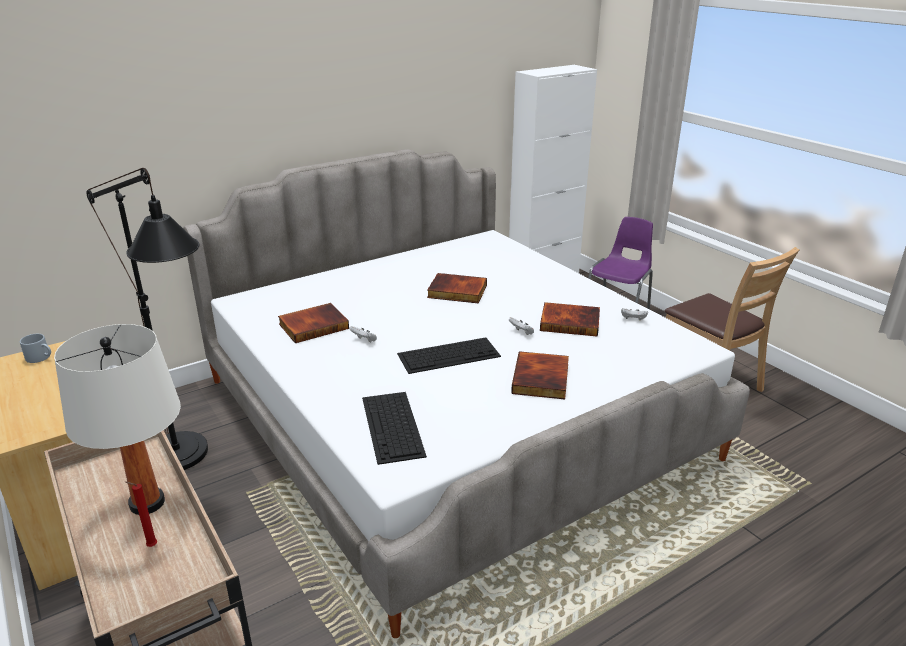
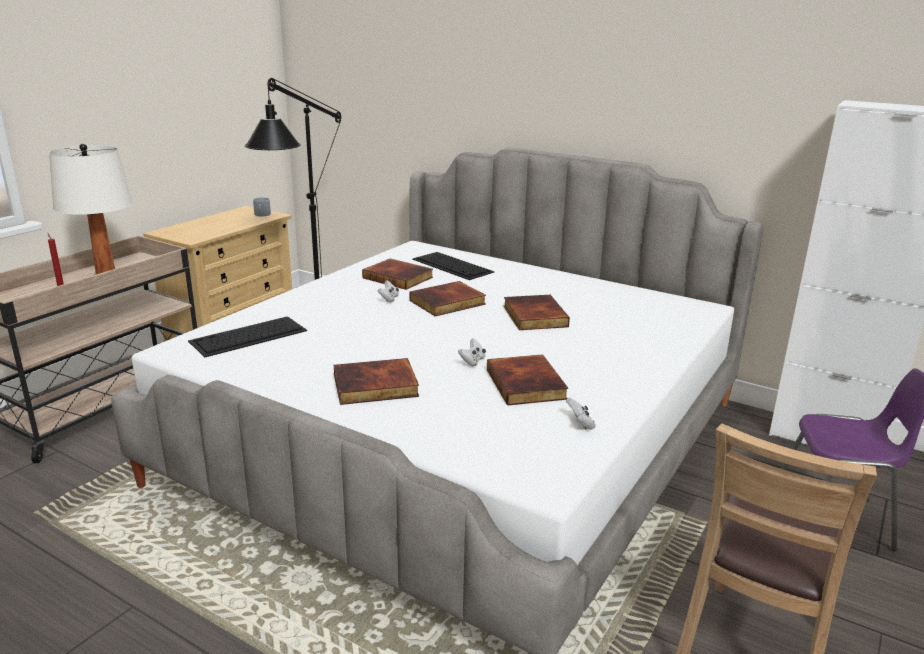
camera: 65 degrees right, 5 degrees down
(399, 317) = (447, 303): none -> book
(449, 355) = (391, 336): keyboard -> keyboard (453, 265)

